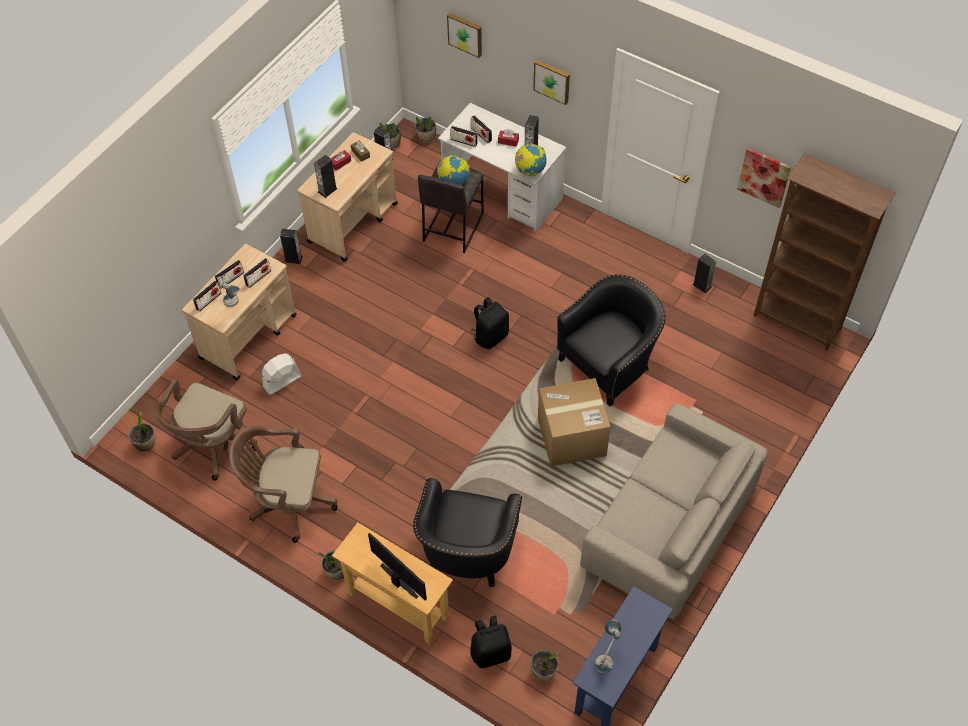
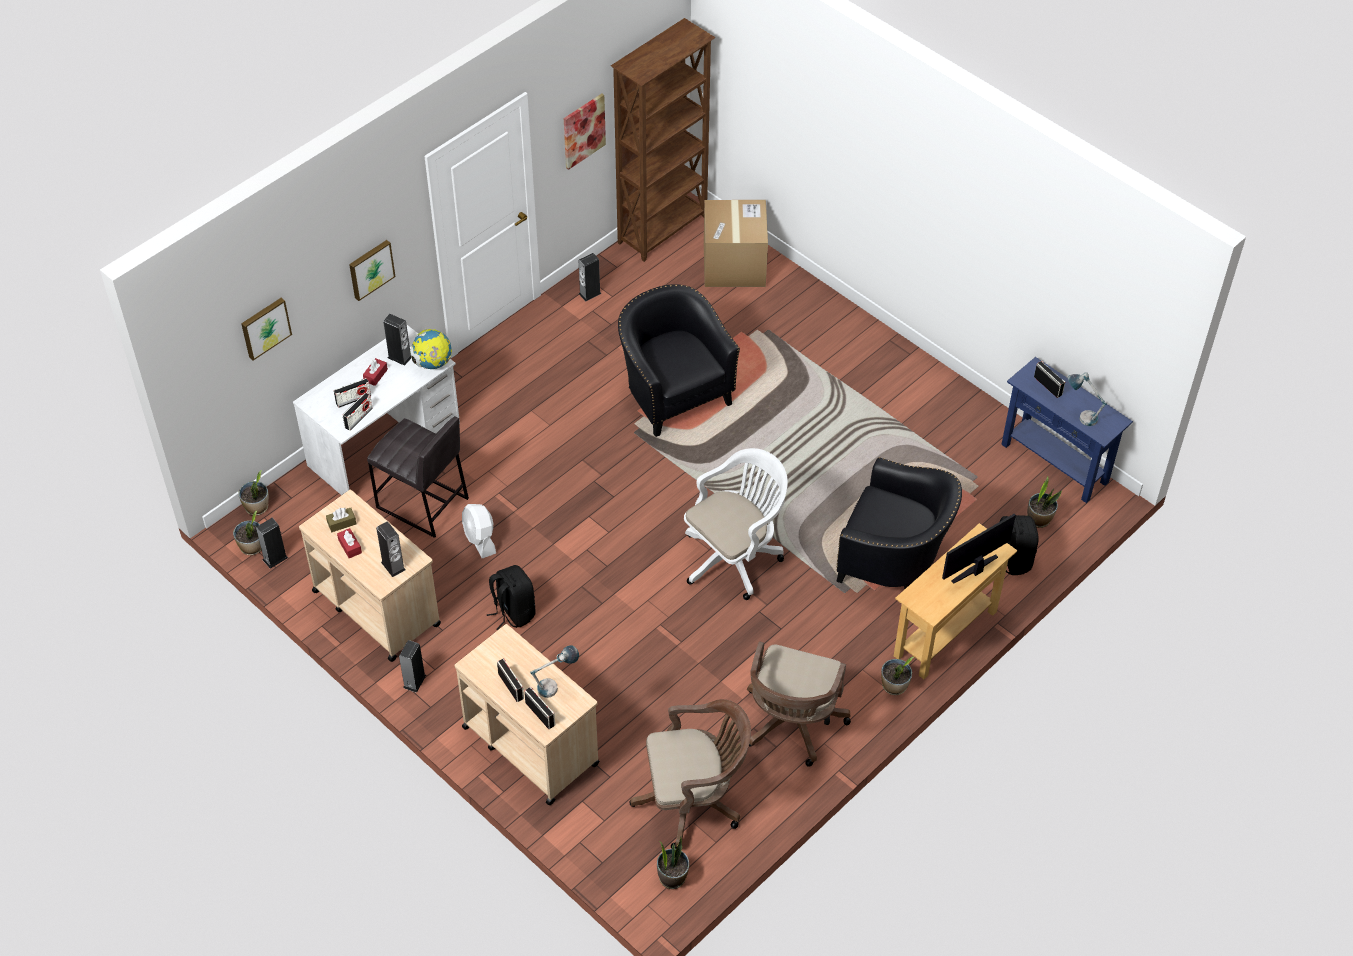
camera: 80 degrees left, 5 degrees down
(212, 447) = (694, 800): brown office chair -> brown office chair turned 45 degrees counterclockwise
(258, 278) = (518, 655): radio -> radio (1048, 386)
(282, 381) = (612, 714): white fan -> white fan (480, 539)
(447, 436) = (735, 556): none -> white office chair
(454, 182) = (413, 445): globe -> none
(490, 336) = (604, 493): black backpack -> black backpack (513, 612)
(571, 437) = (763, 445): cardboard box -> cardboard box (734, 265)
(670, 525) = (889, 385): beige sofa -> none

